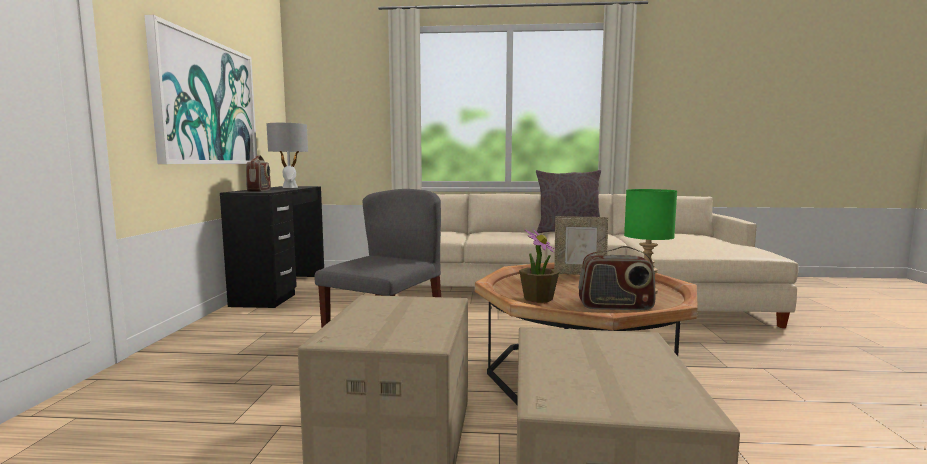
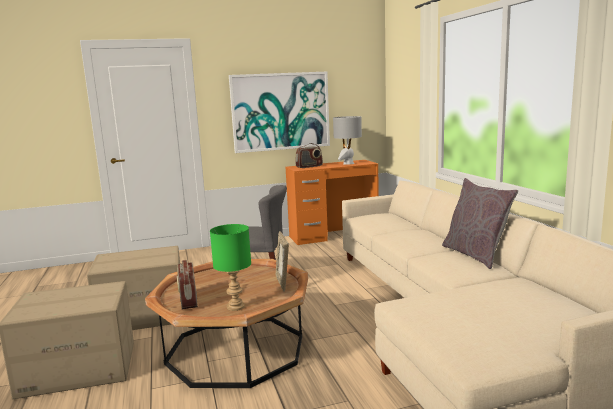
camera: 70 degrees right, 5 degrees up
(281, 290) = (333, 235): black desk -> orange desk
(538, 298) = (200, 280): potted plant -> none

